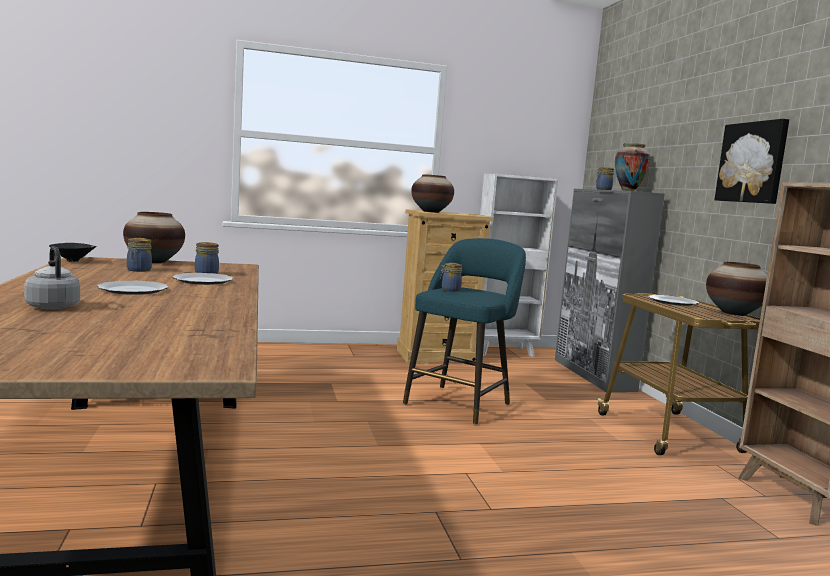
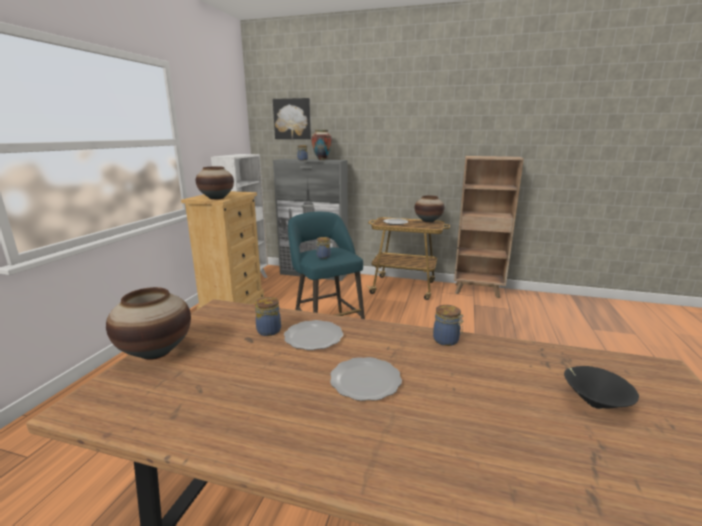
camera: 60 degrees left, 10 degrees up
(52, 306) = (469, 440): grey kettle -> none
(74, 261) = (102, 415): black bowl -> black bowl (593, 403)
(138, 270) = (223, 368): jar -> jar (447, 340)
(753, 162) = (412, 142): picture -> picture (292, 119)

